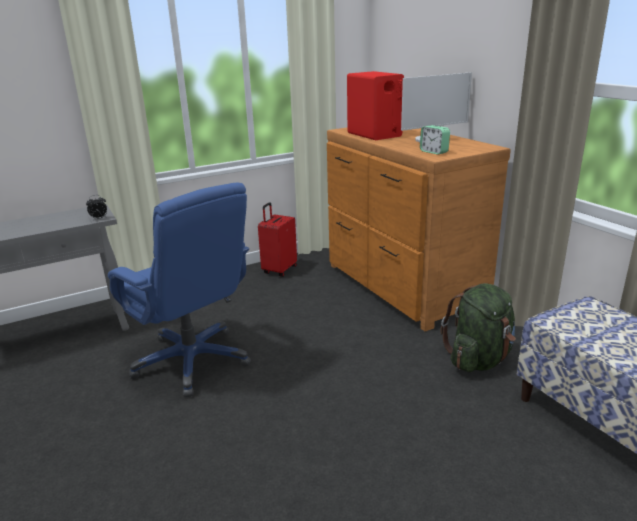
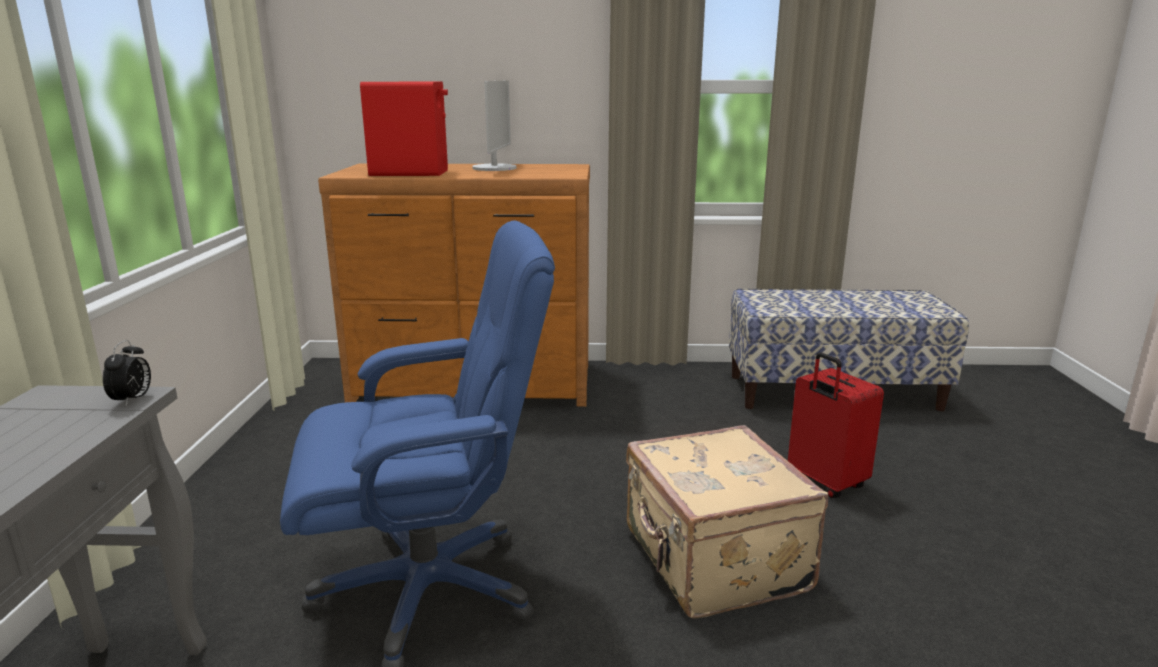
camera: 60 degrees left, 5 degrees down
(279, 270) = (281, 440): red suitcase -> red suitcase (824, 482)
(285, 445) = (713, 562): none -> beige suitcase
(434, 152) = (548, 174): alarm clock -> none
(479, 359) = (668, 401): green backpack -> none

